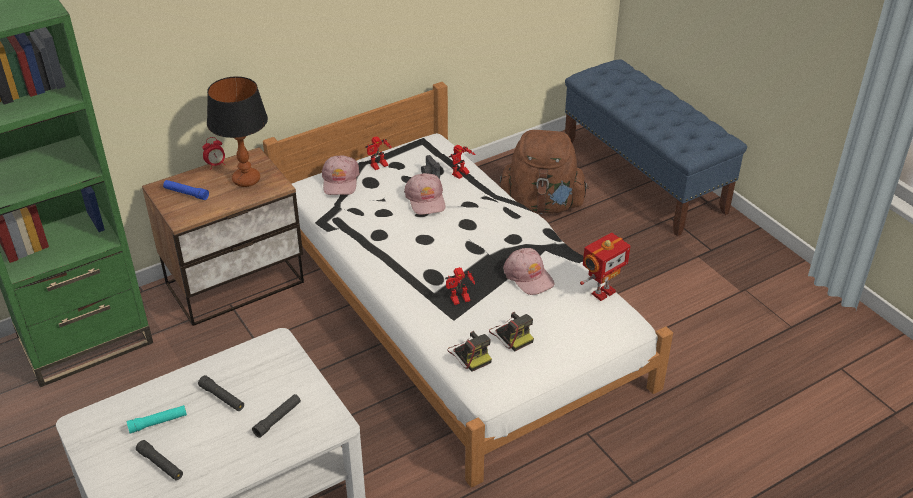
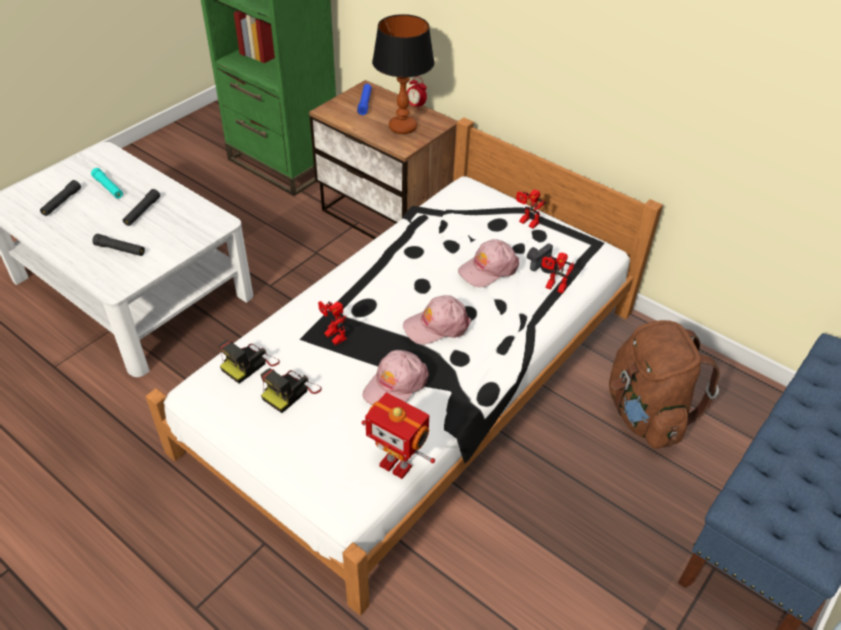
camera: 70 degrees right, 5 degrees up
(340, 181) = (485, 203): pink cap -> pink cap (436, 326)

